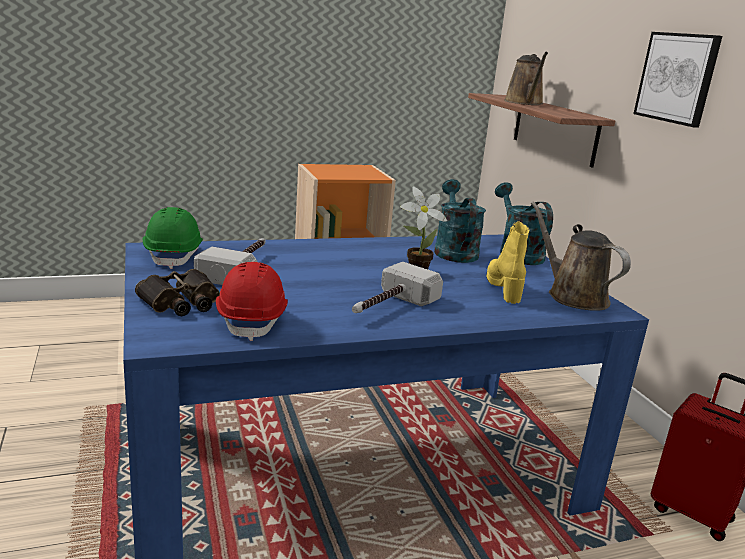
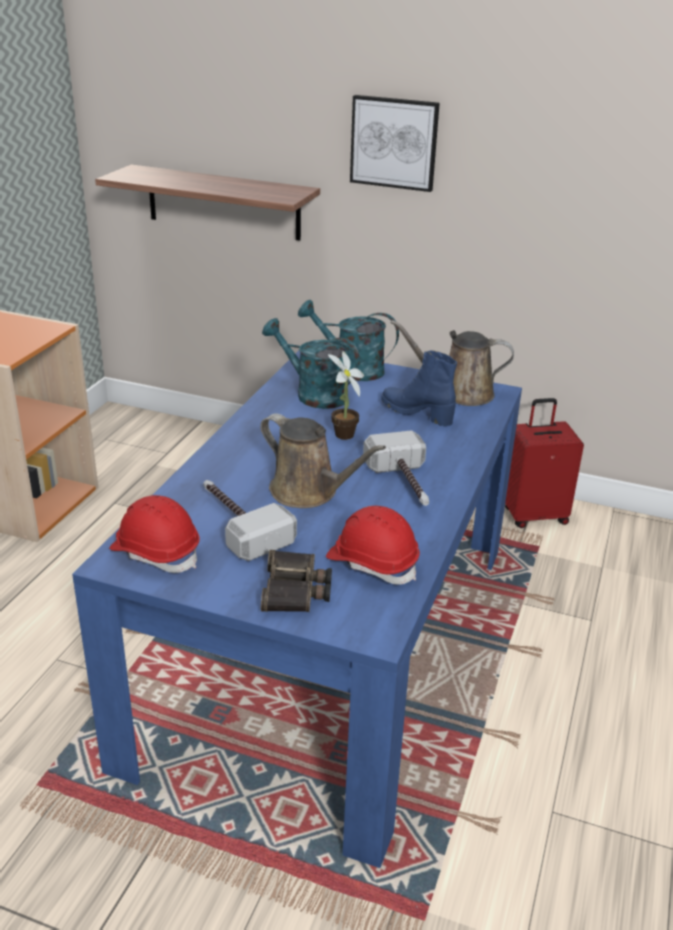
camera: 50 degrees left, 10 degrees up
(174, 255) = (156, 553): green hard hat -> red hard hat
(504, 288) = (417, 413): yellow boot -> blue boot
(524, 103) = (194, 183): brown watering can -> brown watering can (309, 492)

